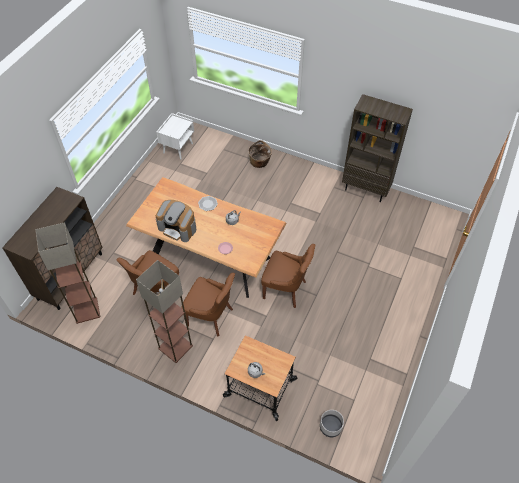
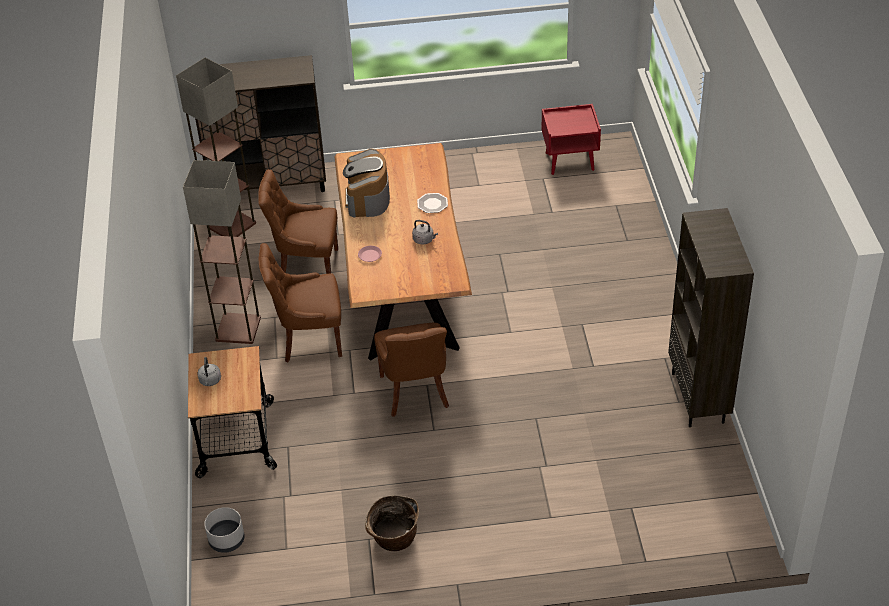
camera: 60 degrees right, 10 degrees down
(178, 148) = (570, 161): white nightstand -> red nightstand
(211, 317) = (309, 339): brown chair -> brown chair turned 90 degrees clockwise
(260, 163) = (628, 254): basket -> basket (394, 539)

